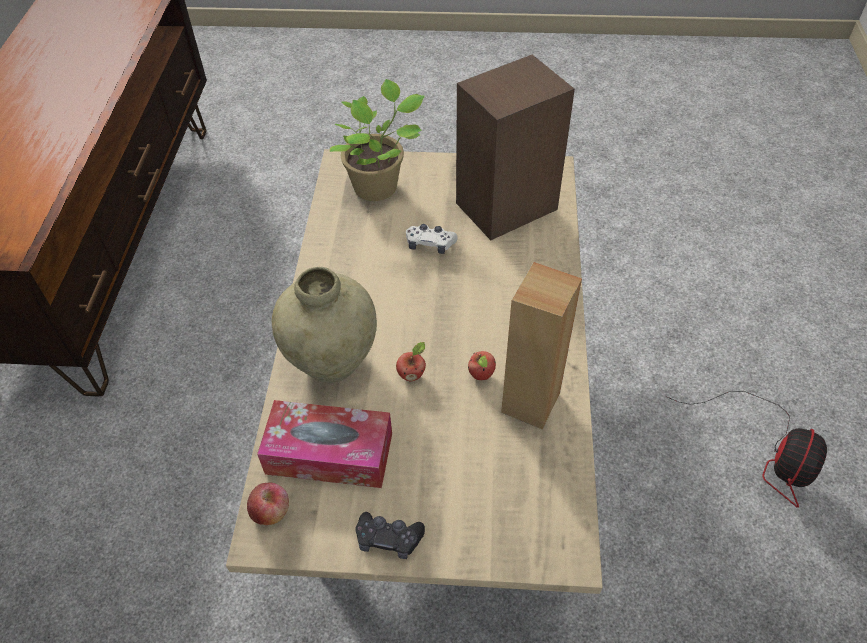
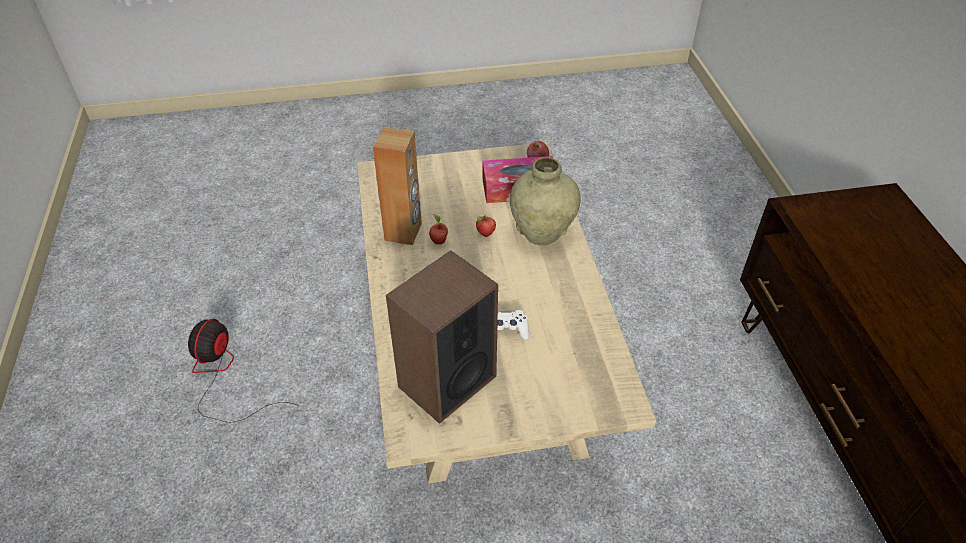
camera: 165 degrees right, 5 degrees down
(379, 186) = (576, 381): potted plant -> none
(389, 539) = (470, 161): black game controller -> none

